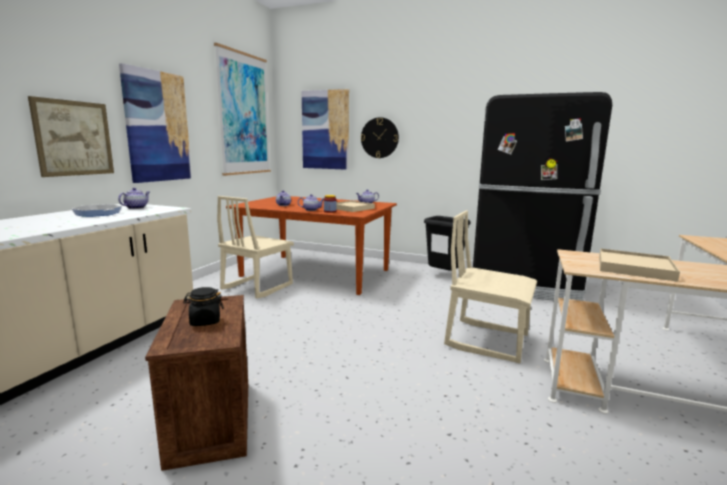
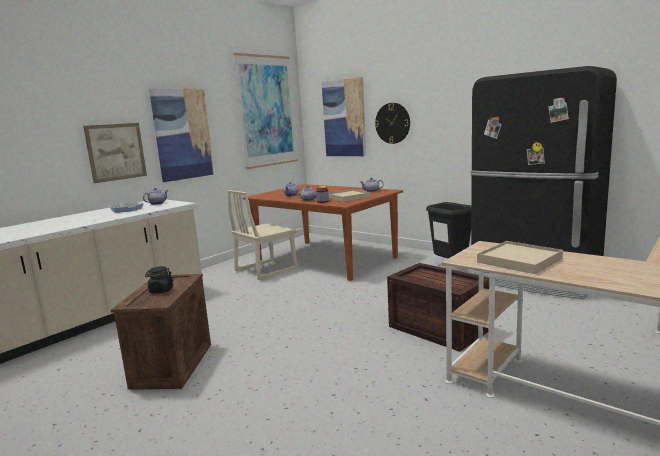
camera: 20 degrees right, 0 degrees up
(487, 340) = (437, 328): beige chair -> crate

